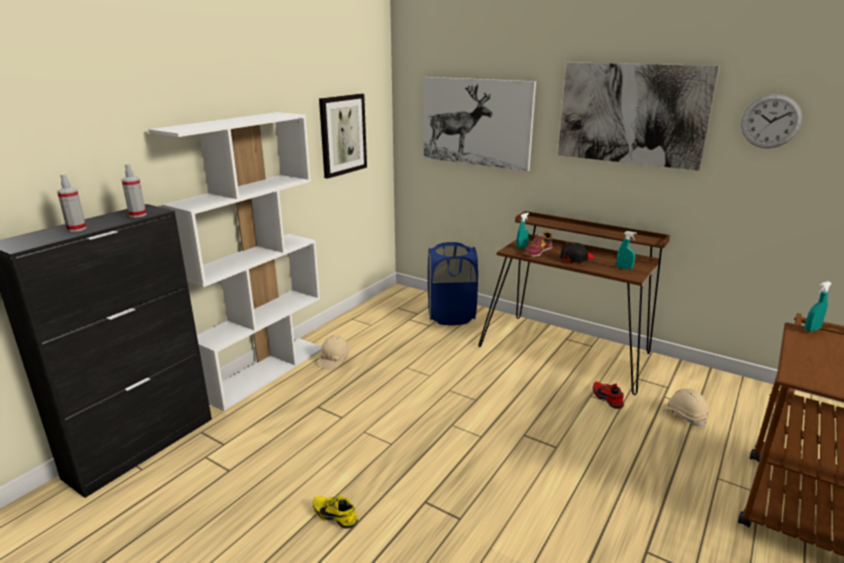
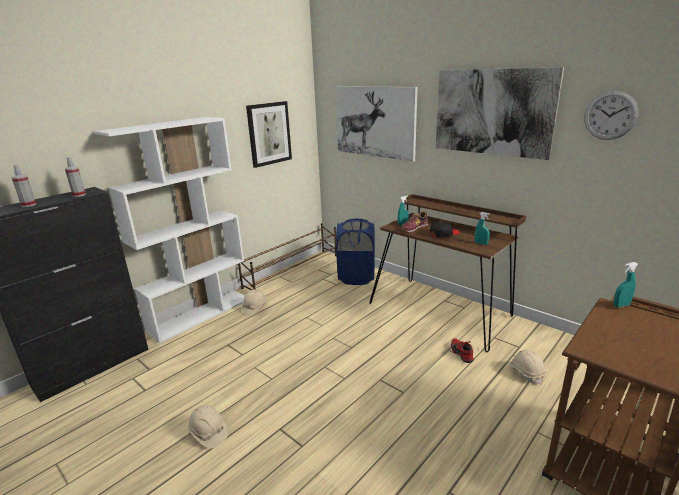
camera: 10 degrees right, 0 degrees up
(336, 515) = (208, 433): yellow shoe -> beige hard hat
(367, 311) = (293, 271): none -> brown shoe rack

